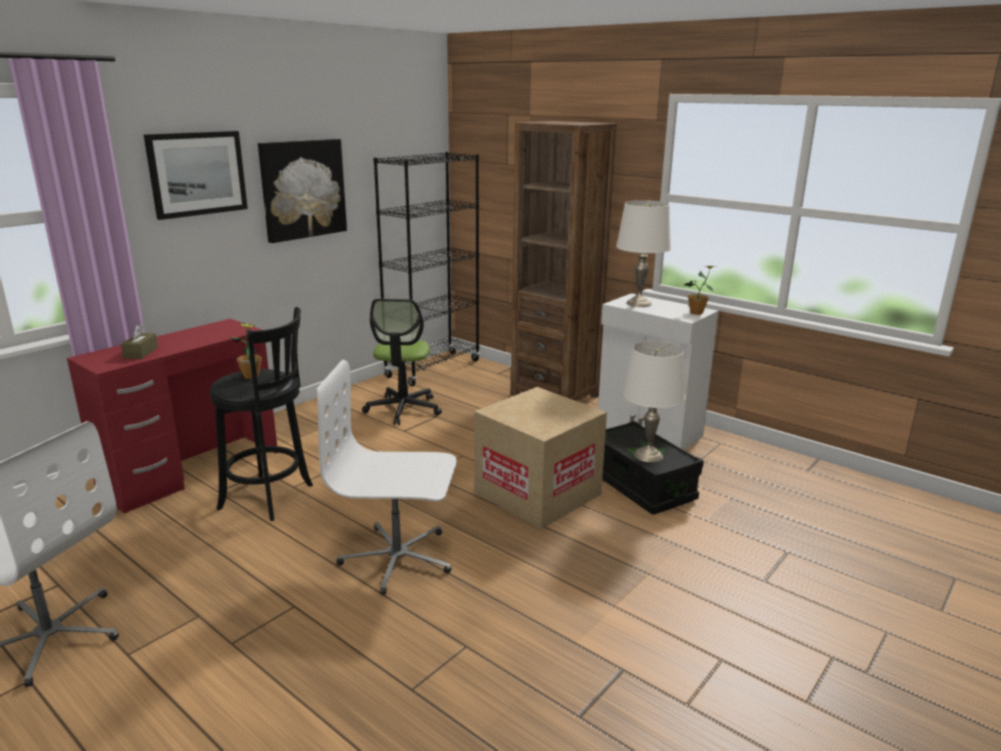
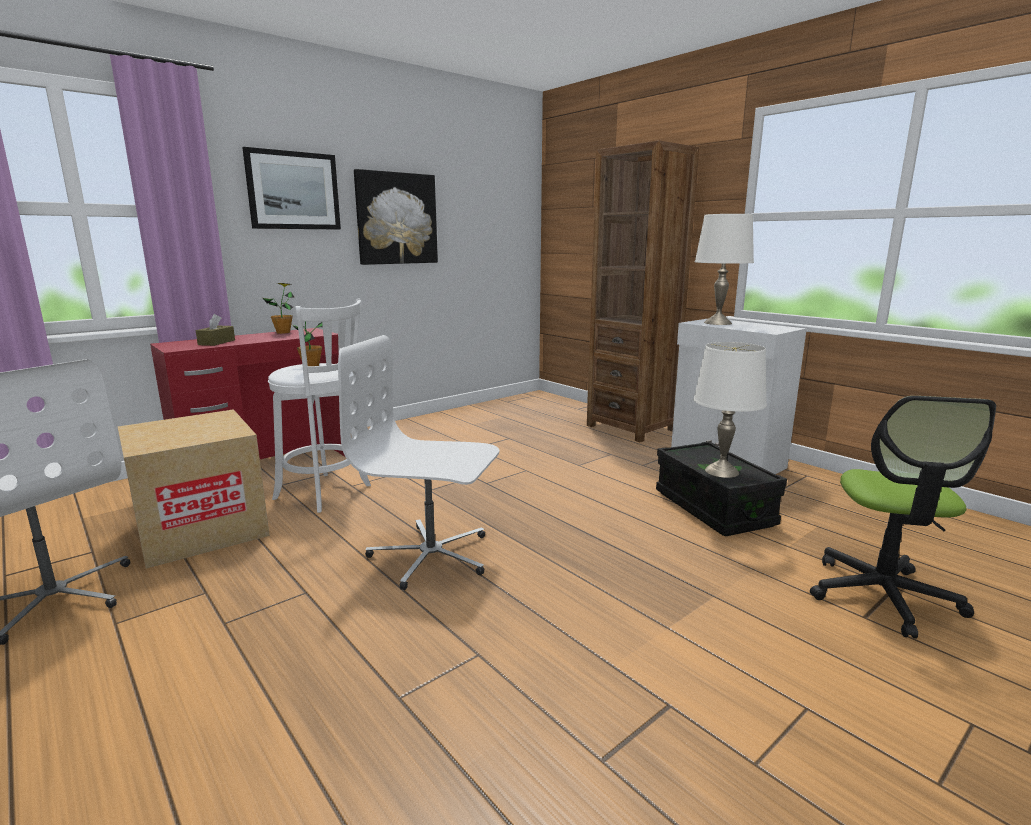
camera: 10 degrees right, 5 degrees down
(270, 498) = (326, 493): black stool -> white stool
(403, 409) = (479, 431): office chair -> office chair (882, 596)
(433, 369) = (517, 403): black bookcase -> none
(537, 493) = (597, 507): cardboard box -> cardboard box (201, 529)
(696, 313) = (781, 329): potted plant -> potted plant (283, 332)

